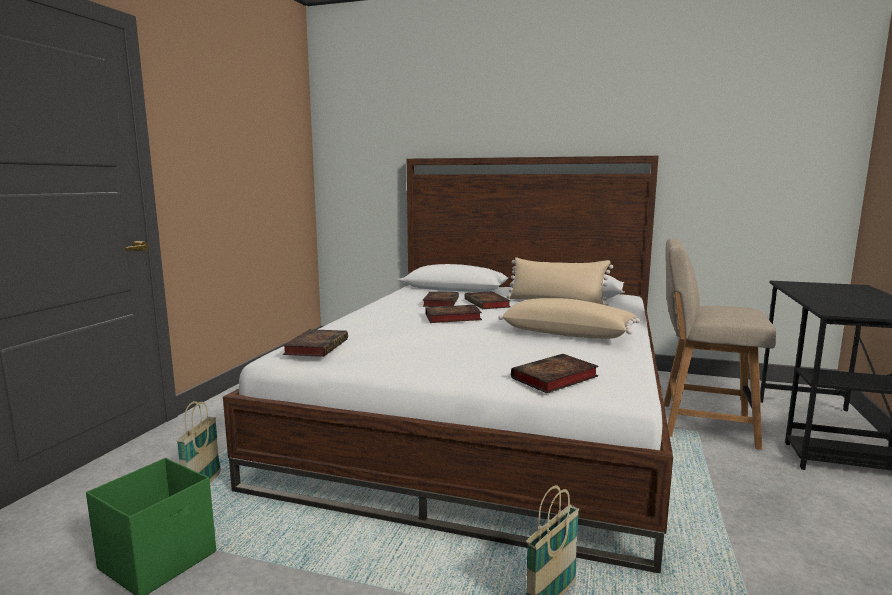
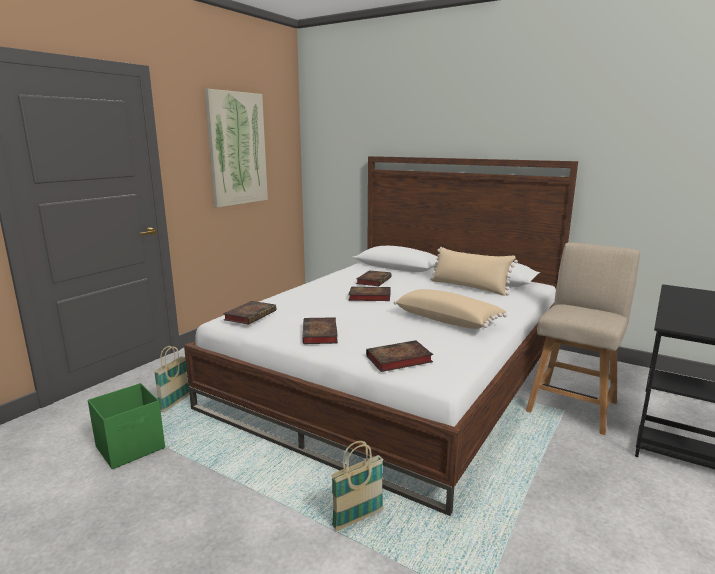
camera: 15 degrees right, 5 degrees up
(244, 144) = (237, 149): none -> picture
(488, 304) = (410, 285): book -> book (320, 334)
(701, 424) = (573, 404): beige chair -> beige chair turned 90 degrees clockwise

